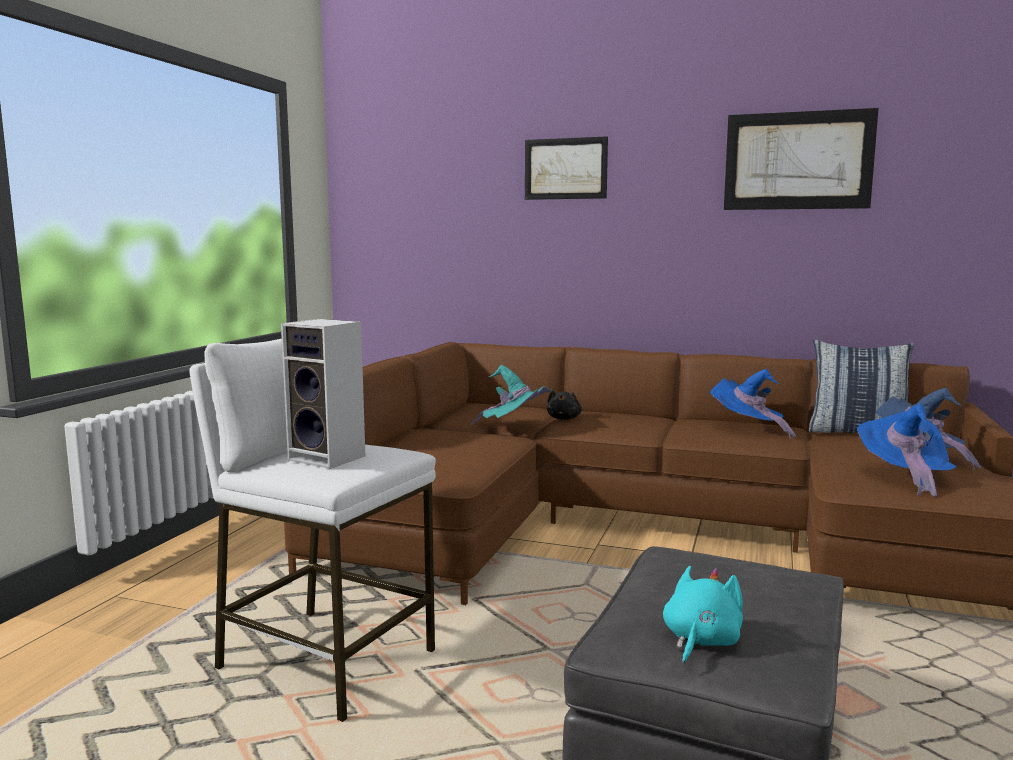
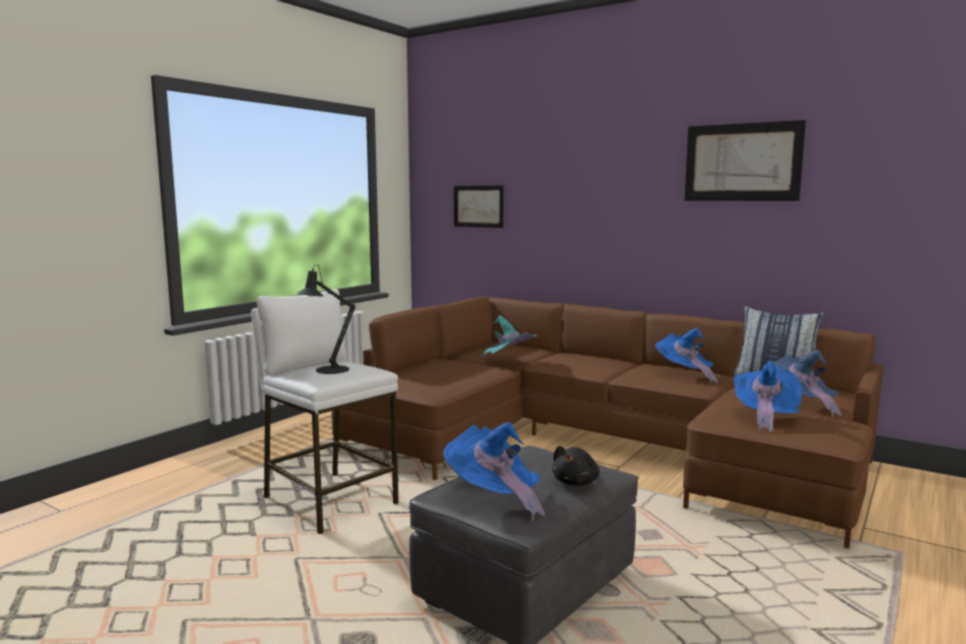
camera: 15 degrees right, 0 degrees up
(330, 458) = (328, 370): speaker -> black table lamp
(564, 418) = (551, 358): black plush toy -> black plush toy (576, 482)
(565, 169) = (569, 167): picture -> picture (478, 206)
(700, 641) = (494, 497): turquoise plush toy -> blue hat

